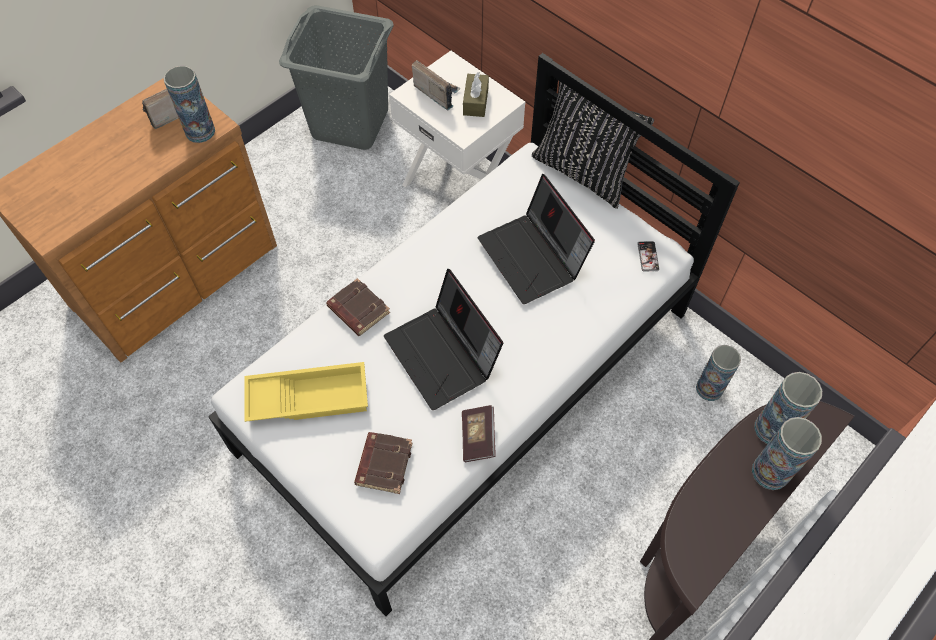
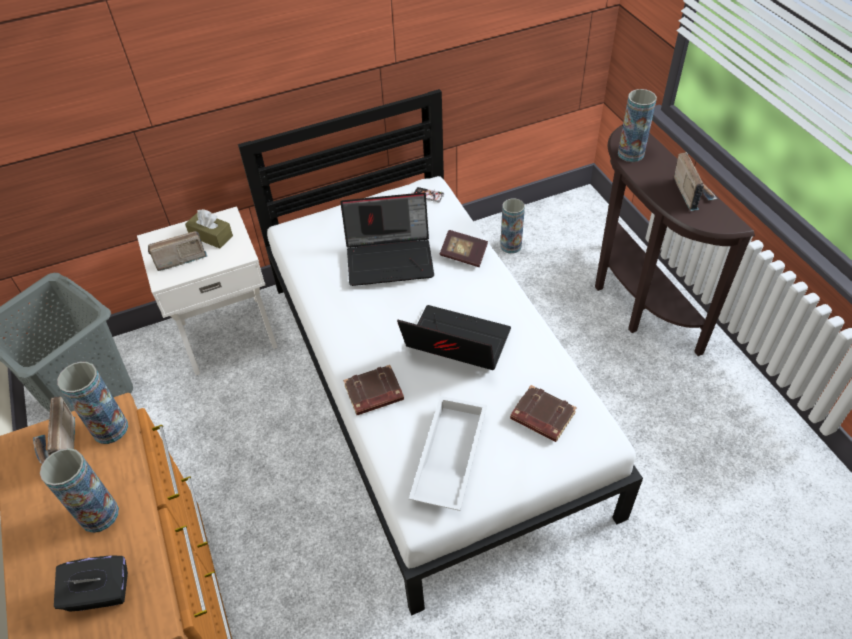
camera: 65 degrees left, 10 degrees down
(64, 195) = (100, 593): none -> black tissue box
(309, 396) = (448, 457): yellow tray -> white tray
(443, 356) = (454, 344): laptop -> laptop turned 150 degrees counterclockwise
(478, 438) = (542, 345): book -> book (463, 255)
(583, 172) = (324, 205): black pillow -> none
(732, 519) = (692, 192): none -> radio
(770, 472) = (662, 165): vase -> vase (99, 514)

